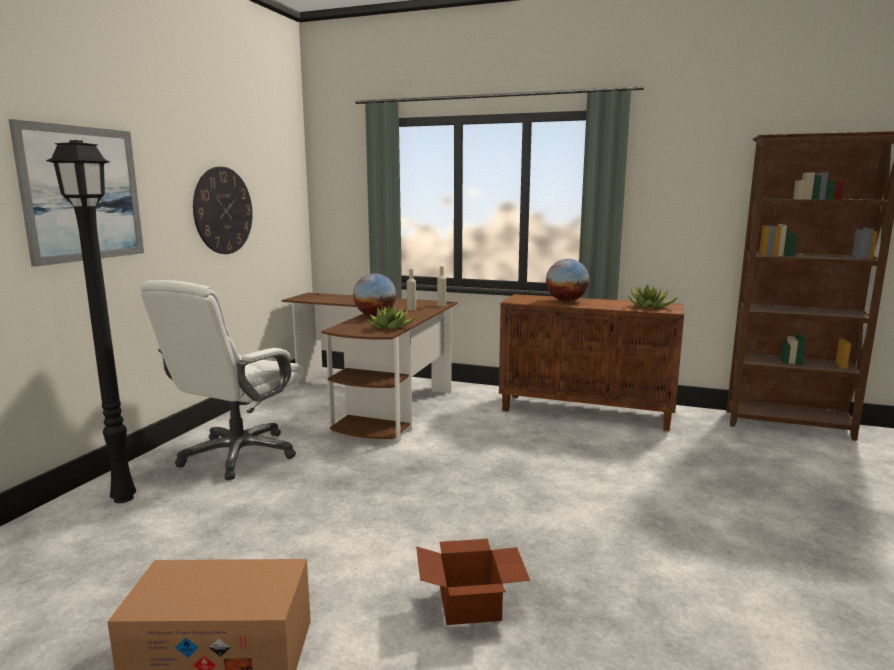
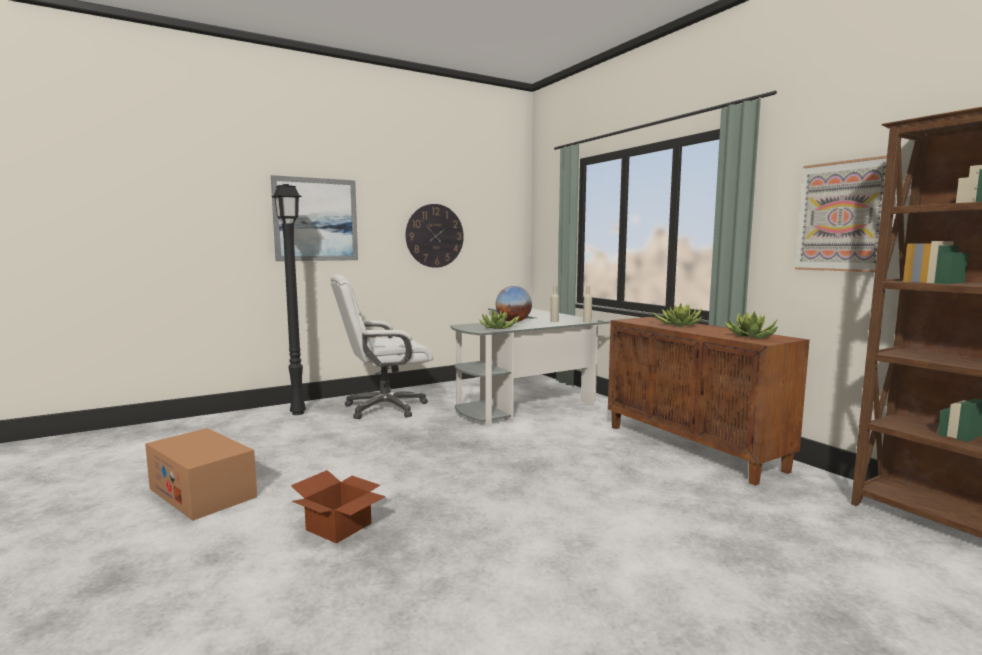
camera: 40 degrees right, 5 degrees down
(378, 399) = (528, 398): brown desk -> grey desk
(566, 301) = (678, 324): globe -> potted plant
(694, 201) = (841, 216): none -> picture

